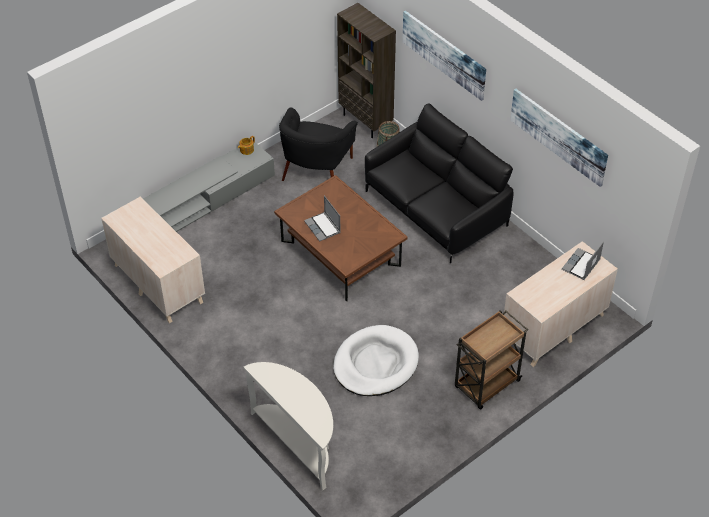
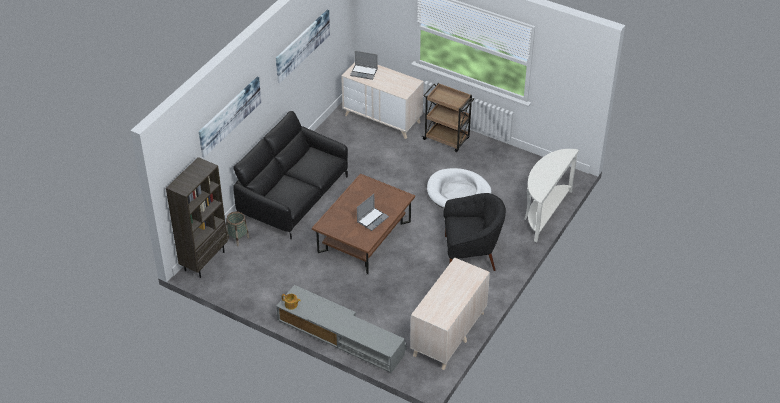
camera: 110 degrees left, 5 degrees down
(316, 169) = (276, 276): black armchair -> black armchair (470, 253)

